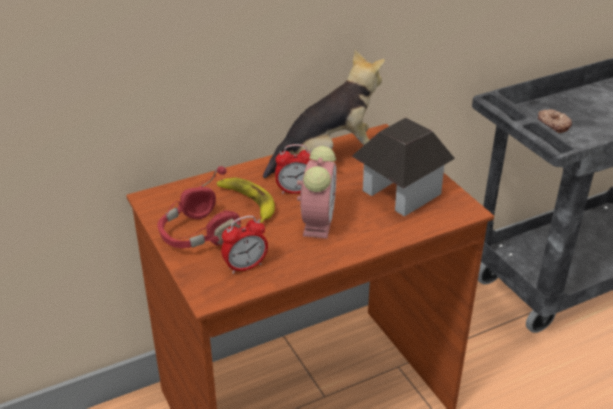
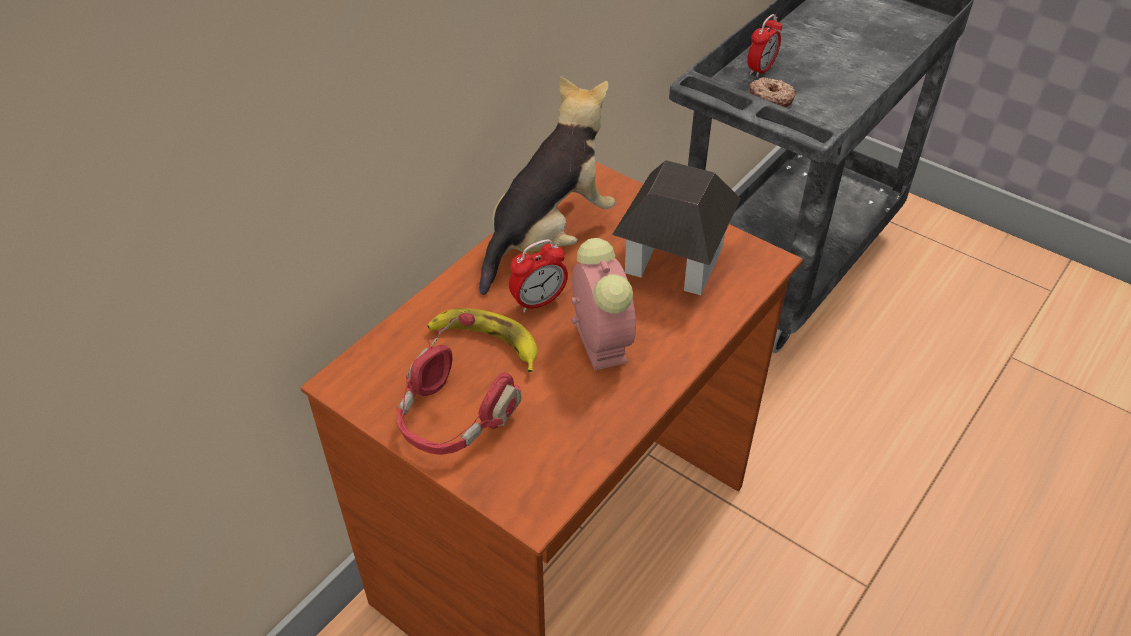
camera: 25 degrees left, 10 degrees up
(245, 266) = (551, 446): alarm clock -> alarm clock (761, 69)

